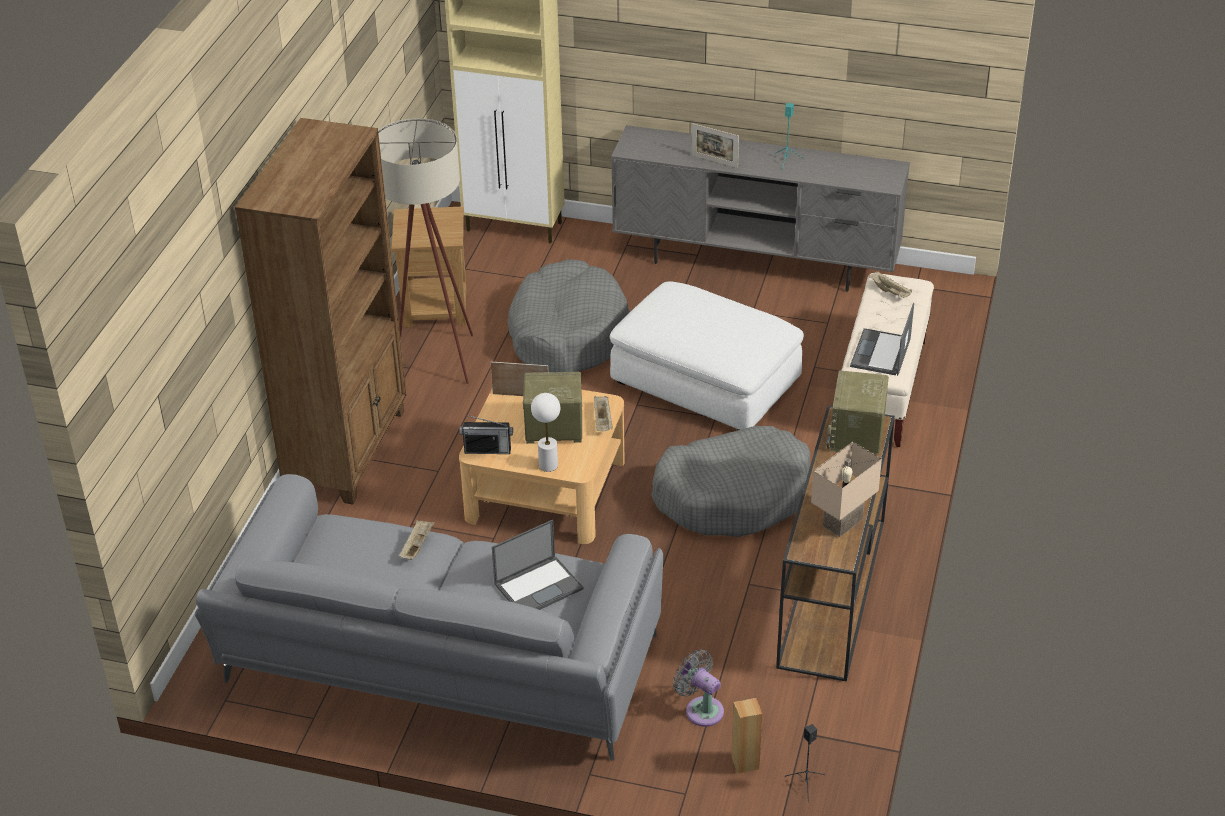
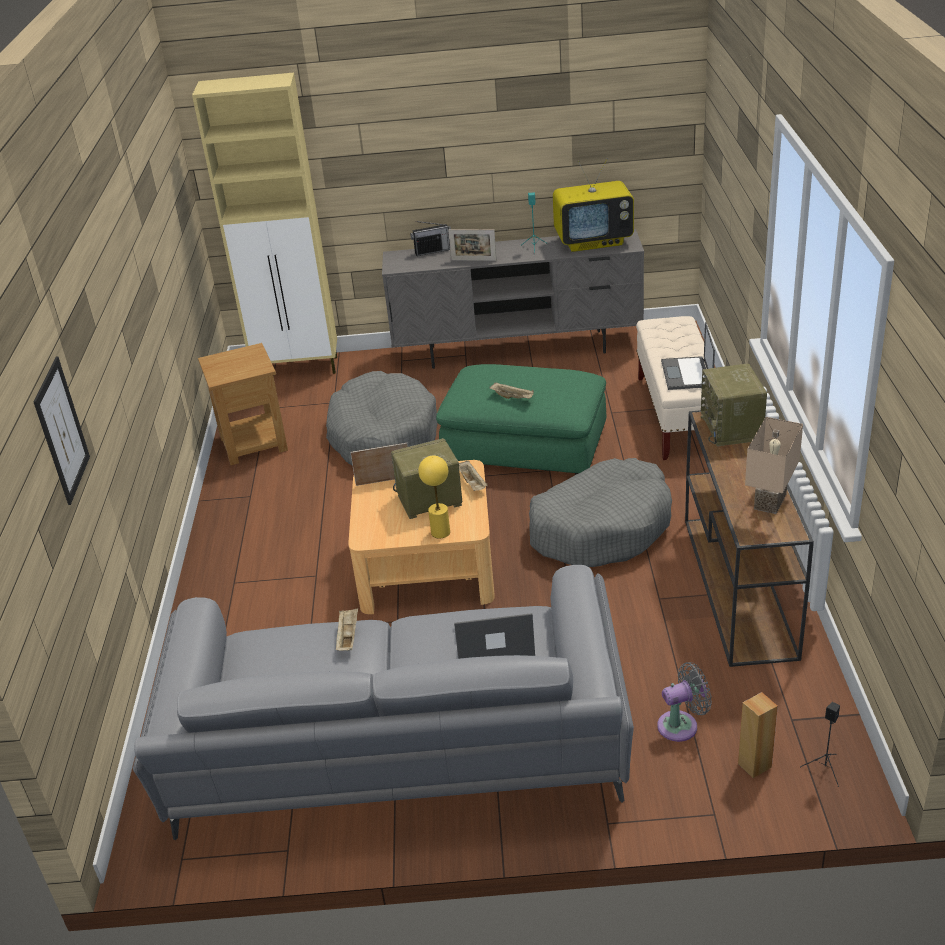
camera: 15 degrees left, 5 degrees down
(200, 309) = (61, 430): none -> picture
(348, 450) = (219, 579): brown bookcase -> none
(435, 360) = (272, 484): beige floor lamp -> none
(487, 450) = (375, 533): radio -> radio (432, 251)
(539, 586) = (493, 641): laptop -> laptop turned 135 degrees counterclockwise
(548, 465) = (441, 532): white table lamp -> yellow table lamp
(701, 709) = (681, 725): grey fan -> grey fan turned 135 degrees clockwise
(706, 381) = (525, 444): white ottoman -> green ottoman
(854, 168) = (594, 241): none -> television
(890, 292) = (664, 329): beige tray -> beige tray (513, 397)

